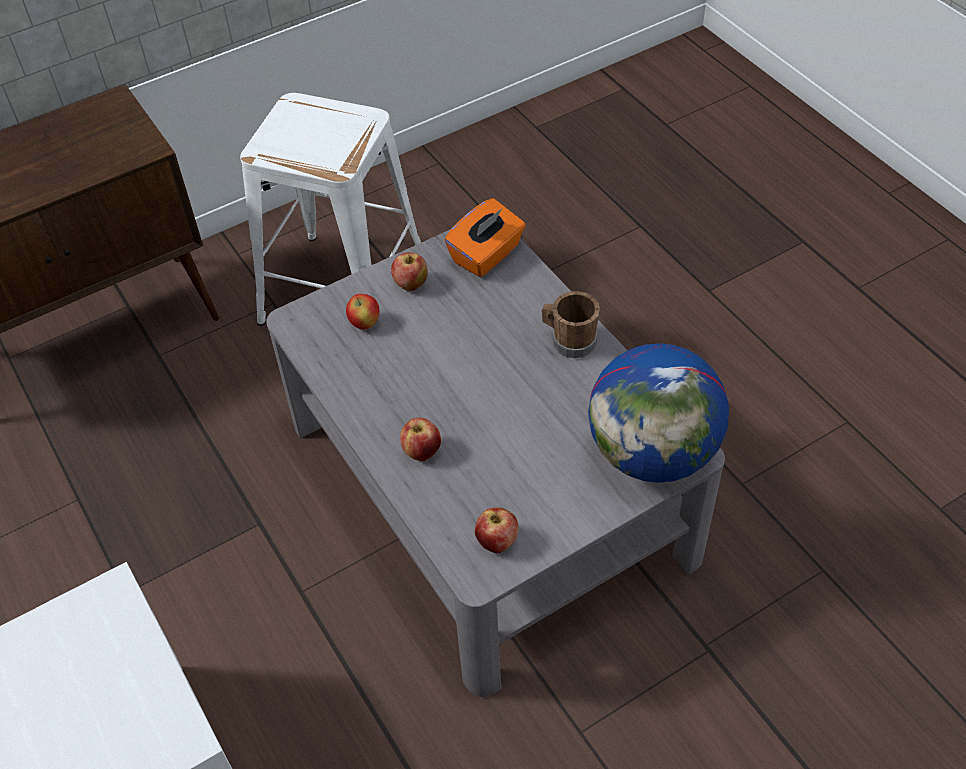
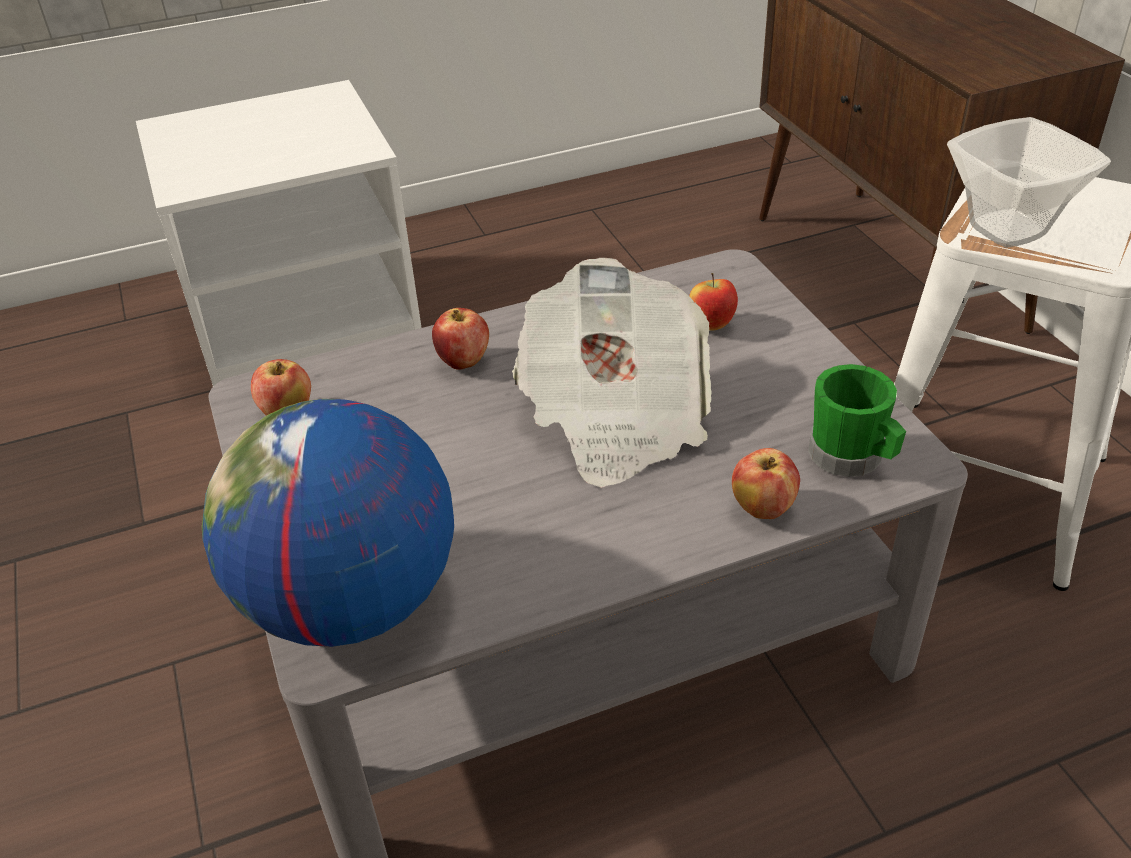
camera: 100 degrees right, 10 degrees down
(331, 154) = (1008, 228): none -> bowl
(411, 284) = (787, 371): apple -> apple (762, 508)
(467, 360) = (615, 415): none -> newspaper
(486, 255) = (852, 458): orange tissue box -> green mug
(569, 340) = (628, 535): brown mug -> none

